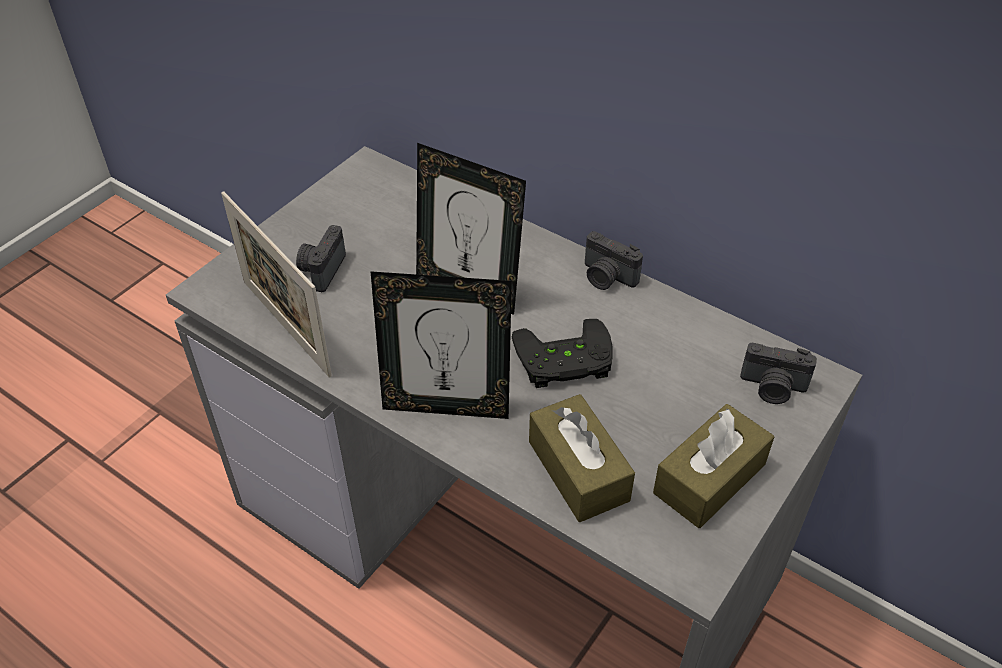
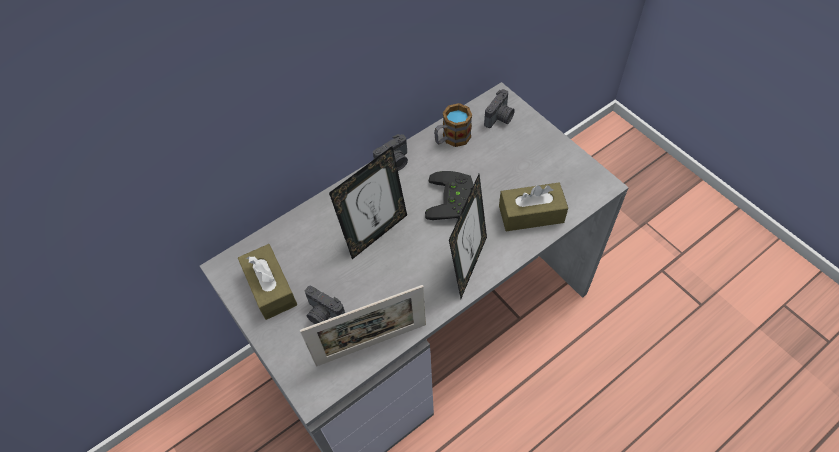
camera: 70 degrees left, 10 degrees up
(689, 334) = (451, 139): none -> mug
(709, 478) = (549, 161): brown tissue box -> brown tissue box (270, 287)

